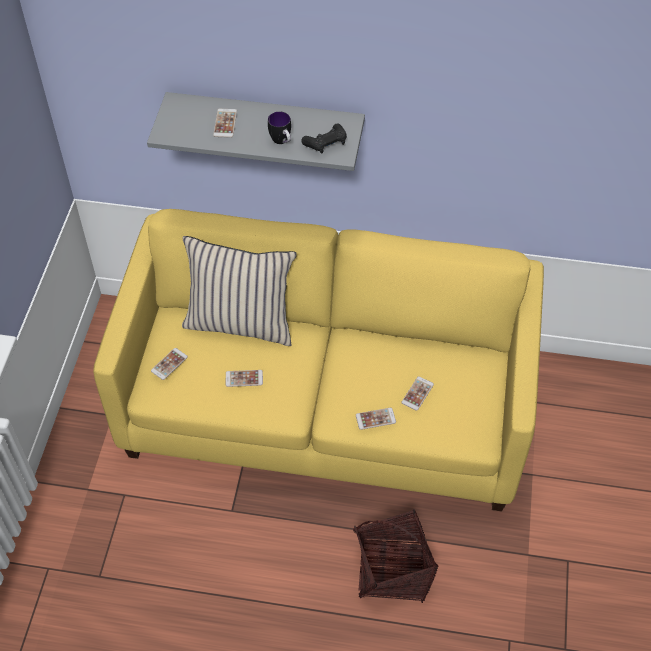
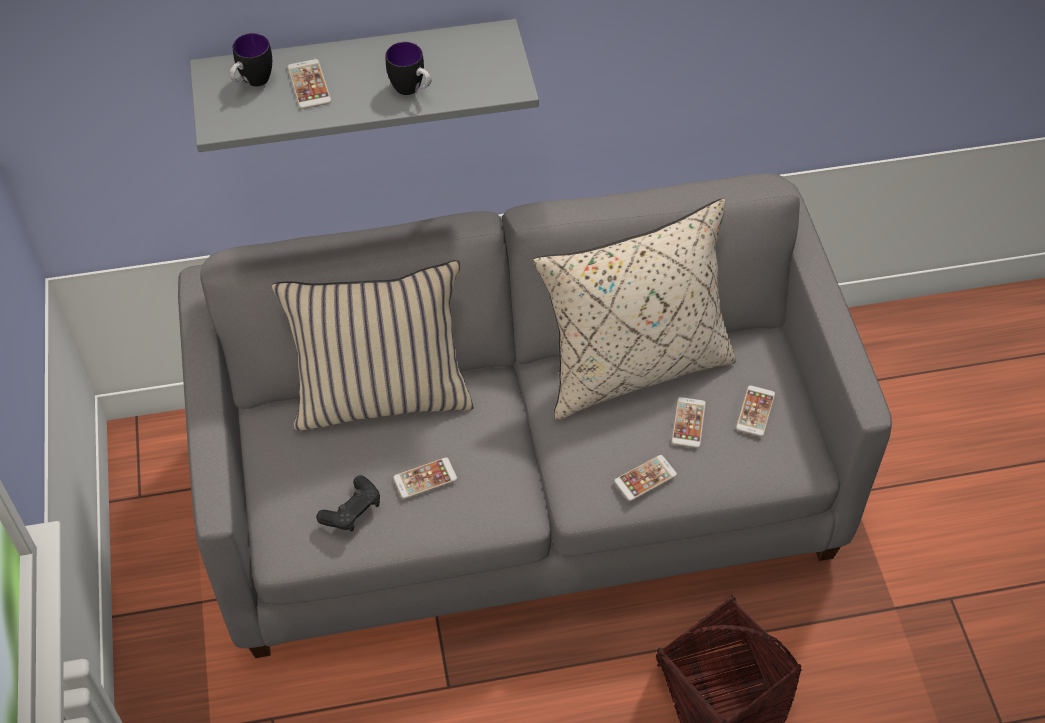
camera: 20 degrees left, 0 degrees up
(169, 364) = (298, 492): phone -> phone (755, 411)
(194, 114) = (252, 83): none -> mug
(326, 143) = (480, 76): black game controller -> black game controller (352, 510)
(327, 407) = (524, 488): yellow sofa -> grey sofa
(399, 349) = (633, 367): none -> beige pillow

